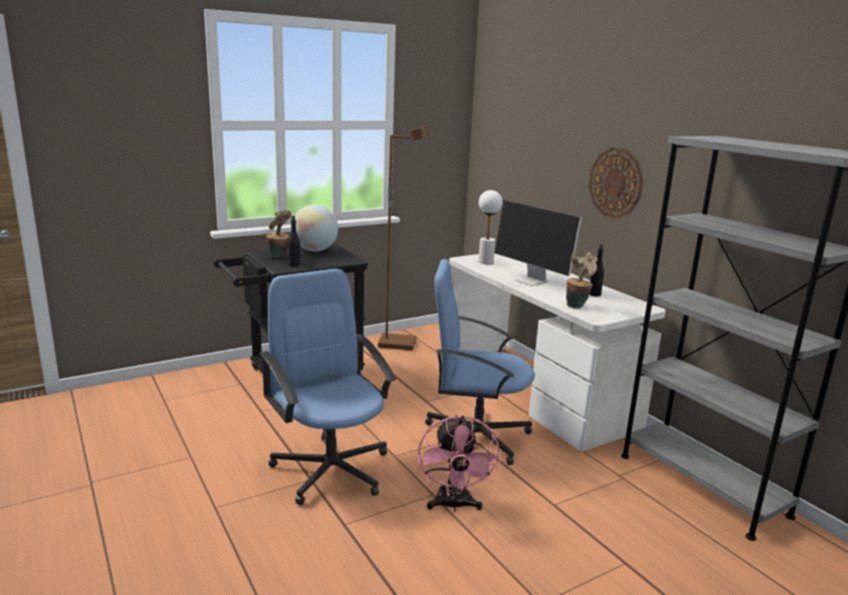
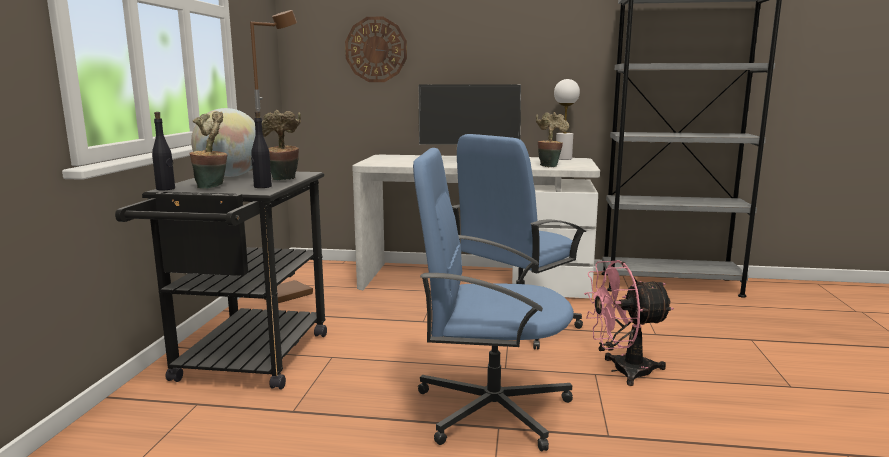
camera: 50 degrees left, 5 degrees down
(321, 263) = (284, 180): none -> potted plant
(454, 505) = (622, 371): pink fan -> pink fan turned 135 degrees clockwise
(486, 262) = (392, 161): white table lamp -> white table lamp (563, 158)
(595, 294) = (531, 160): black bottle -> black bottle (166, 189)
(615, 183) = (510, 57): wall clock -> wall clock (376, 49)

